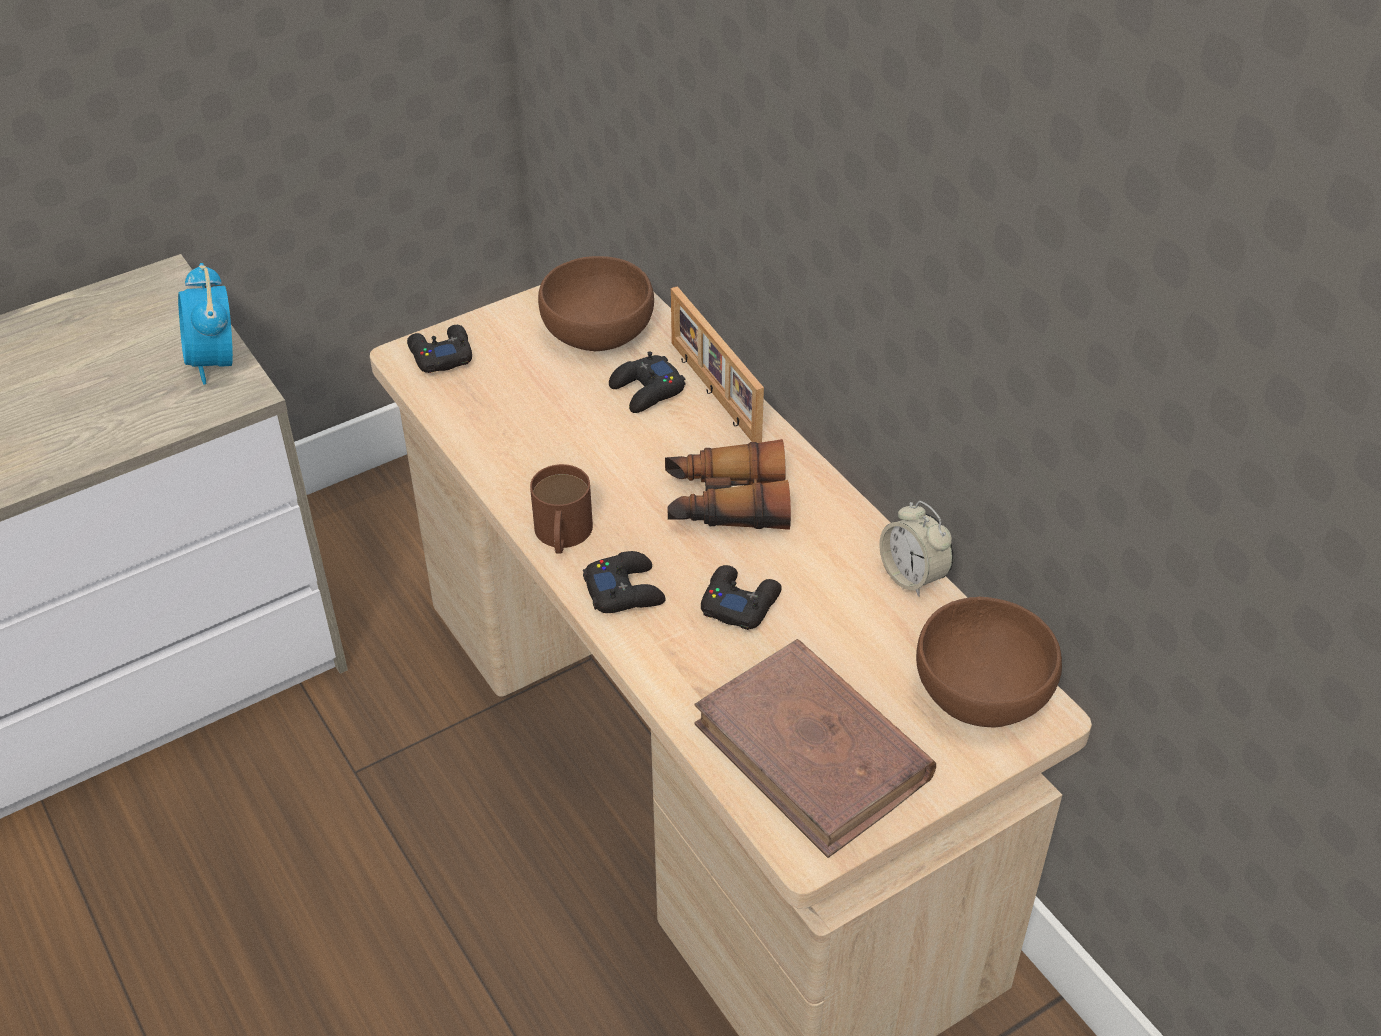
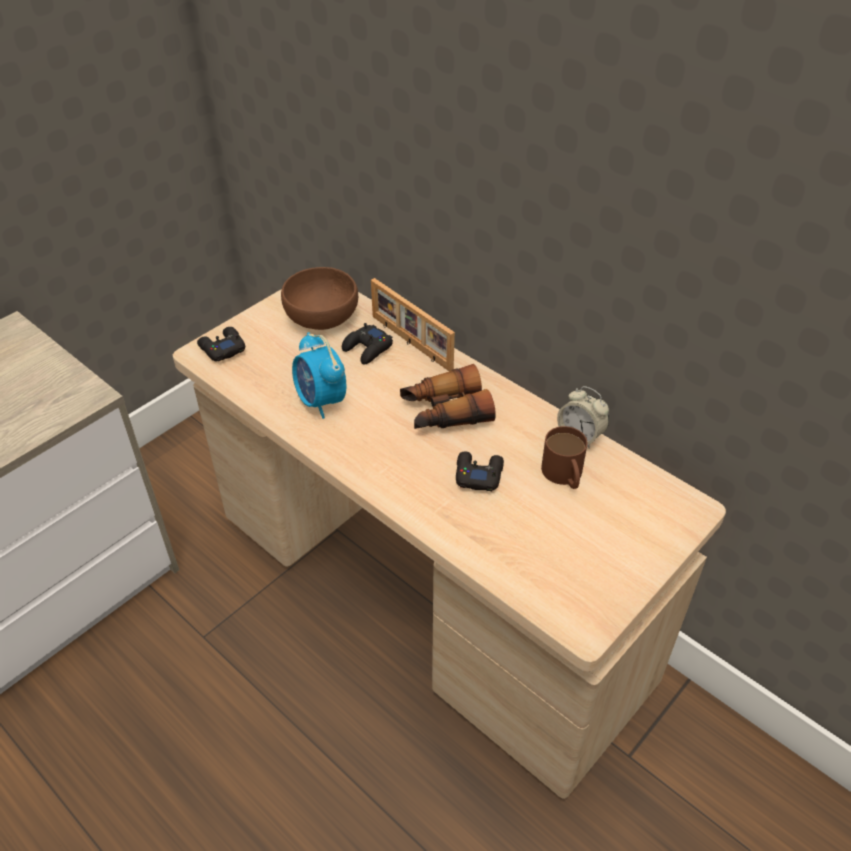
camera: 15 degrees left, 0 degrees up
(214, 362) = (64, 379): alarm clock -> alarm clock (321, 401)
(562, 535) = (345, 452): brown mug -> brown mug (564, 475)
(625, 590) = (400, 481): black game controller -> none
(813, 752) = (563, 563): brown book -> none
(981, 691) = (651, 501): brown bowl -> none

